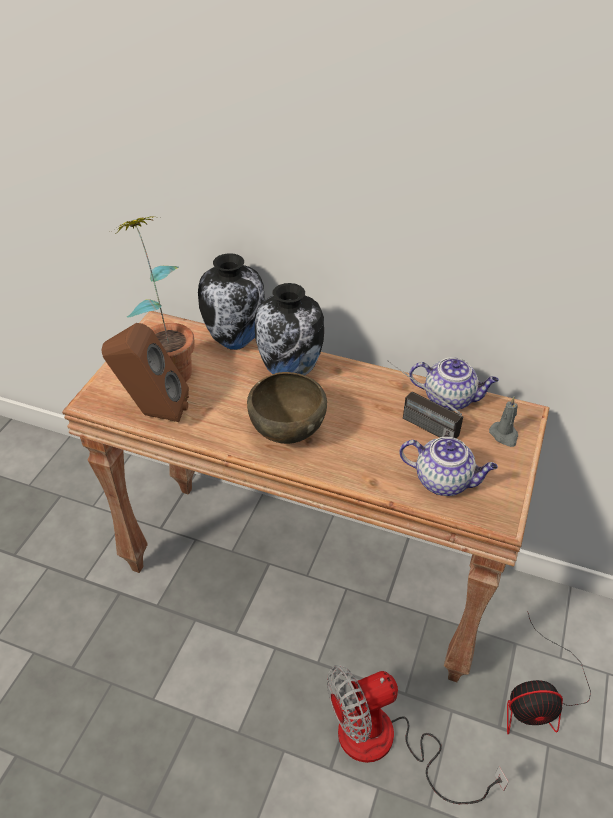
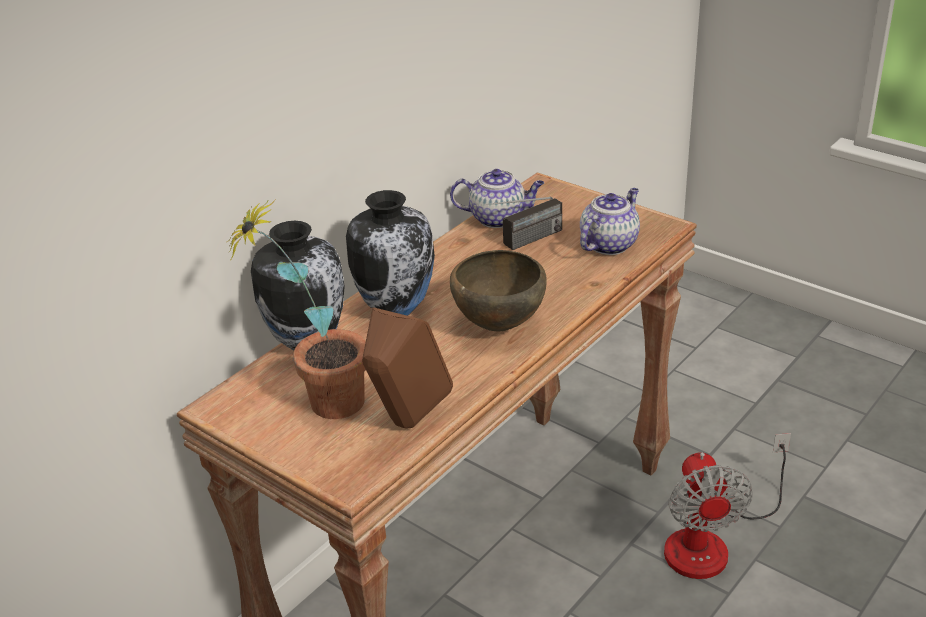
camera: 70 degrees left, 10 degrees down
(450, 399) = (499, 218): teapot -> teapot turned 60 degrees clockwise
(504, 435) = (564, 201): grey candle -> none
(540, 698) = (687, 418): fan -> none

